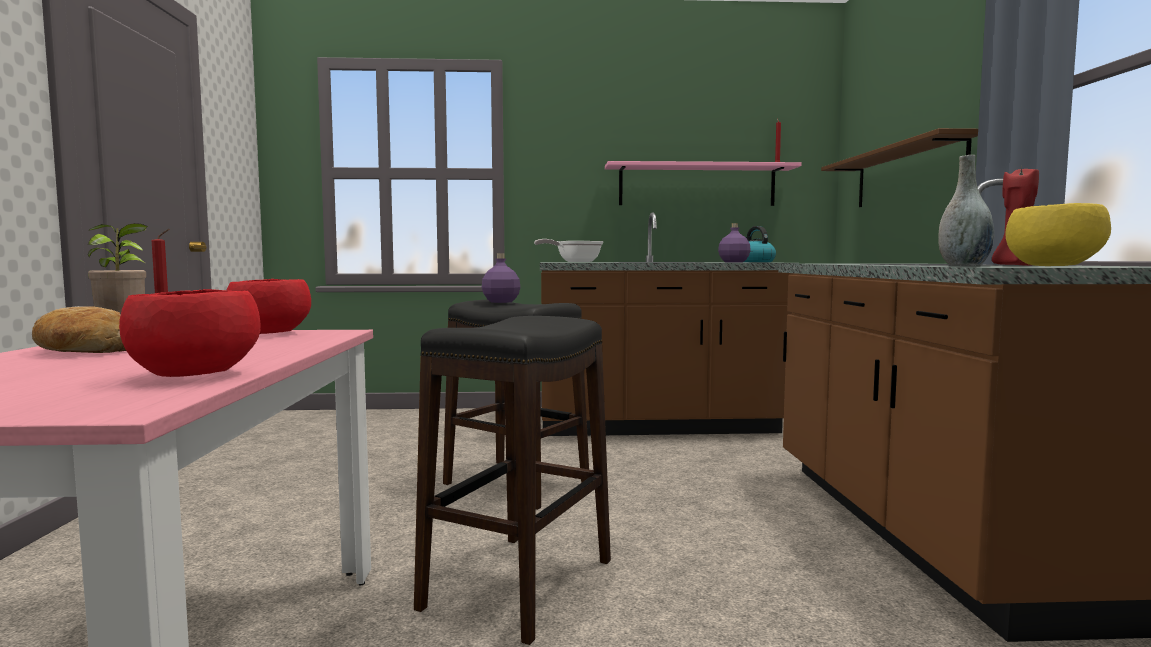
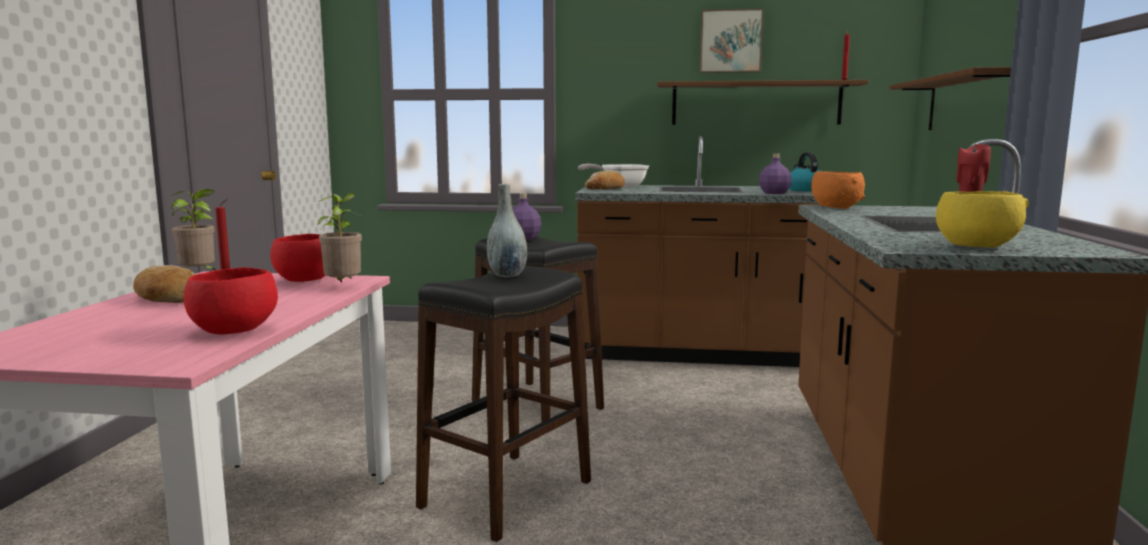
camera: 10 degrees right, 5 degrees up
(323, 337) = (343, 287): none -> potted plant
(565, 262) = (605, 189): none -> bread
(672, 127) = (730, 41): none -> picture
(697, 186) = (756, 103): pink shelf -> brown shelf
(821, 263) = (835, 208): none -> orange bowl
(964, 265) = (911, 237): grey vase -> grey vase (507, 275)

